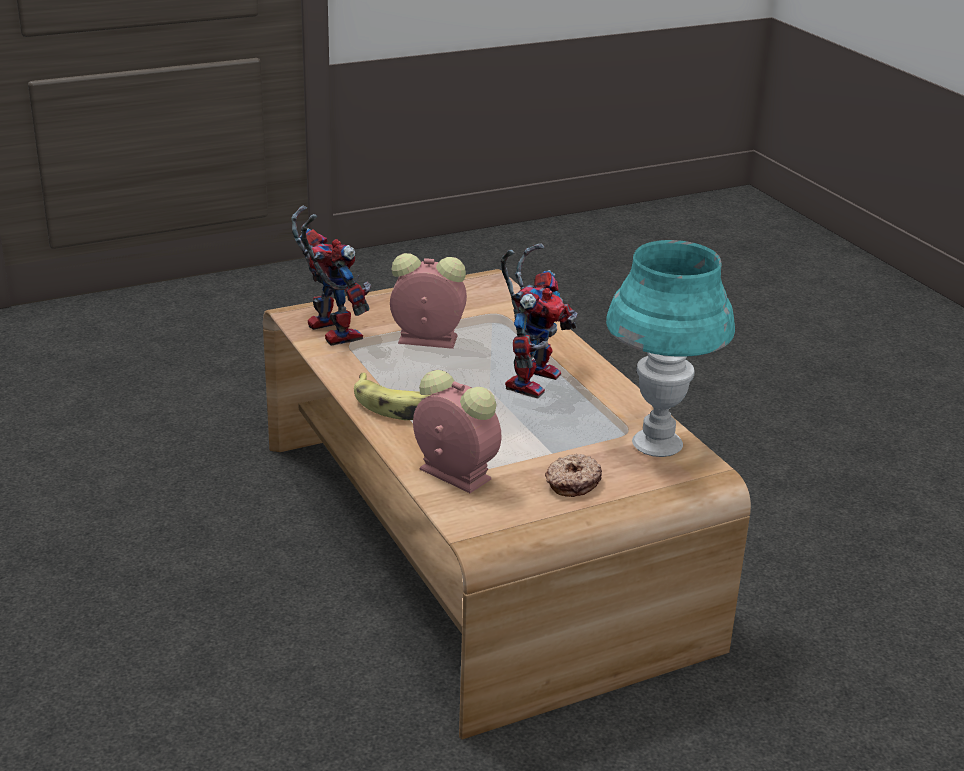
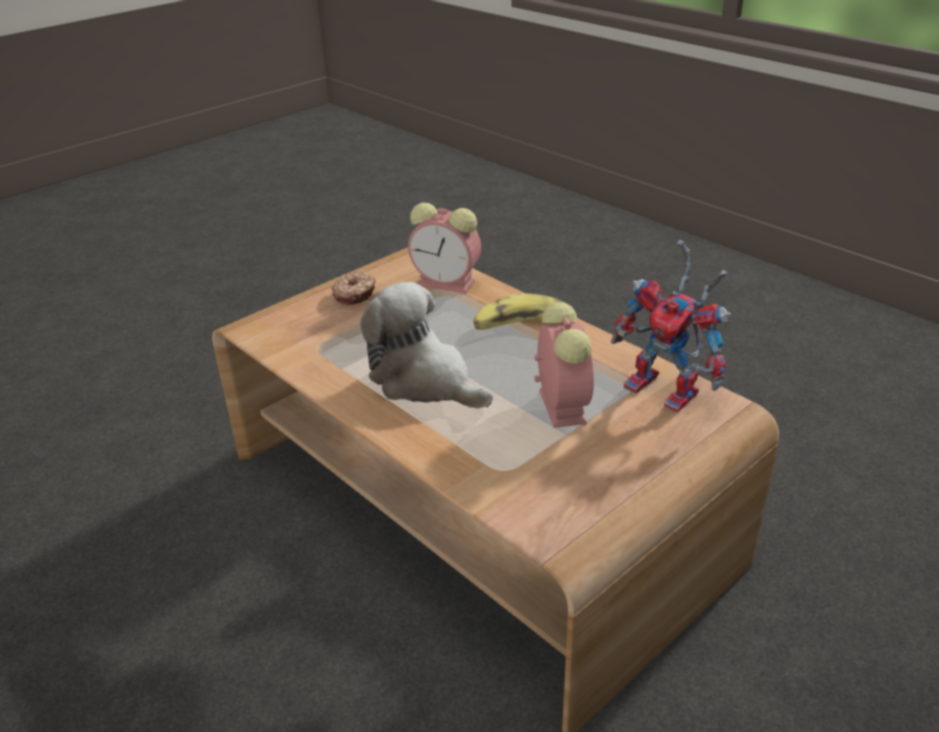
camera: 165 degrees right, 5 degrees up
(425, 339) = (560, 404): alarm clock -> alarm clock turned 90 degrees counterclockwise
(530, 378) = (425, 381): toy robot -> plush toy
(656, 444) = (290, 339): turquoise table lamp -> none

